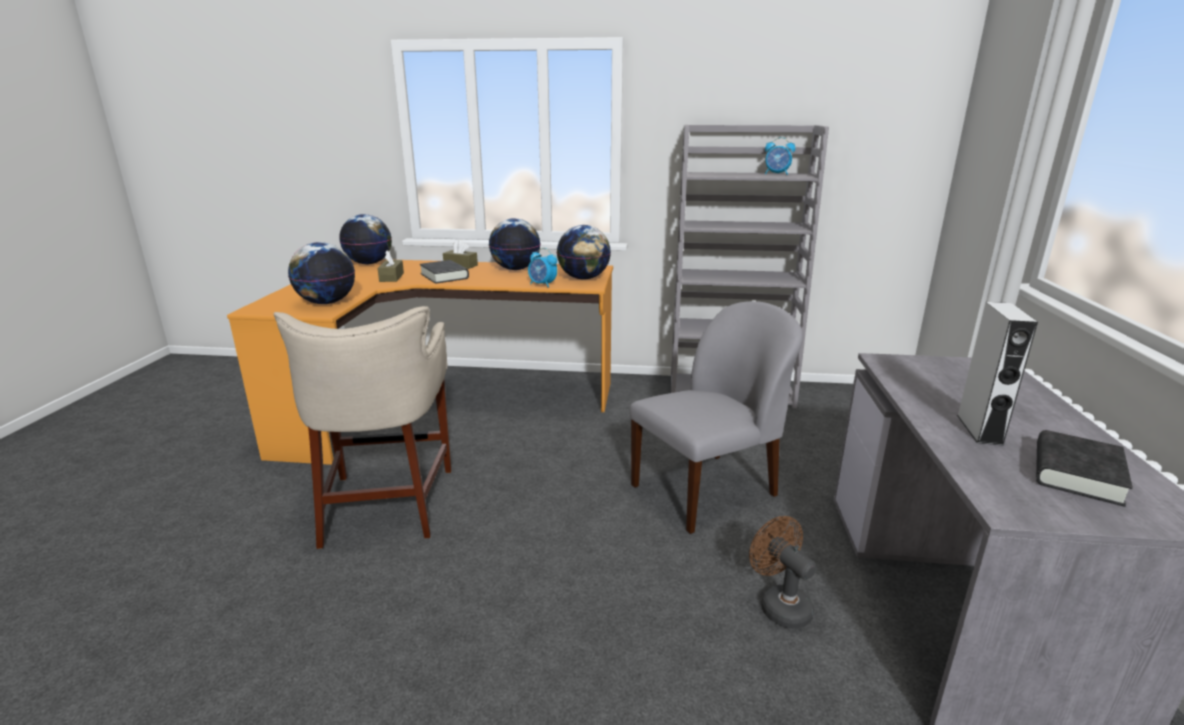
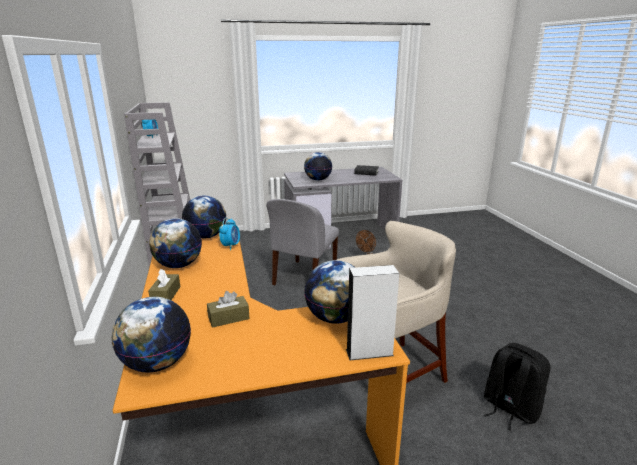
camera: 110 degrees left, 0 degrees up
(208, 585) = (509, 408): none -> black backpack
(444, 276) = (214, 291): black book -> none
(706, 490) = (304, 277): grey chair -> grey chair turned 105 degrees counterclockwise
(934, 384) = (318, 180): none -> globe
(979, 429) = (349, 177): grey speaker -> grey speaker (369, 352)

